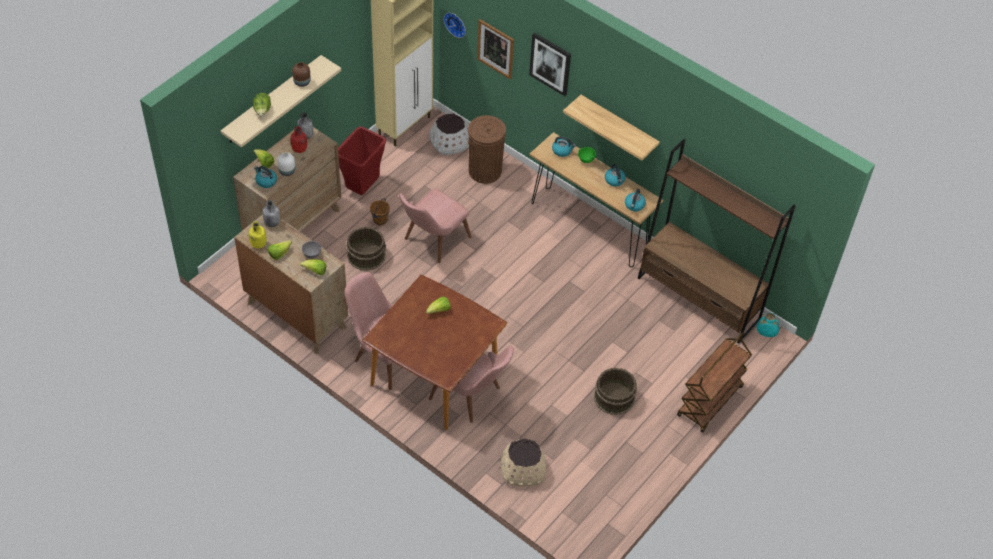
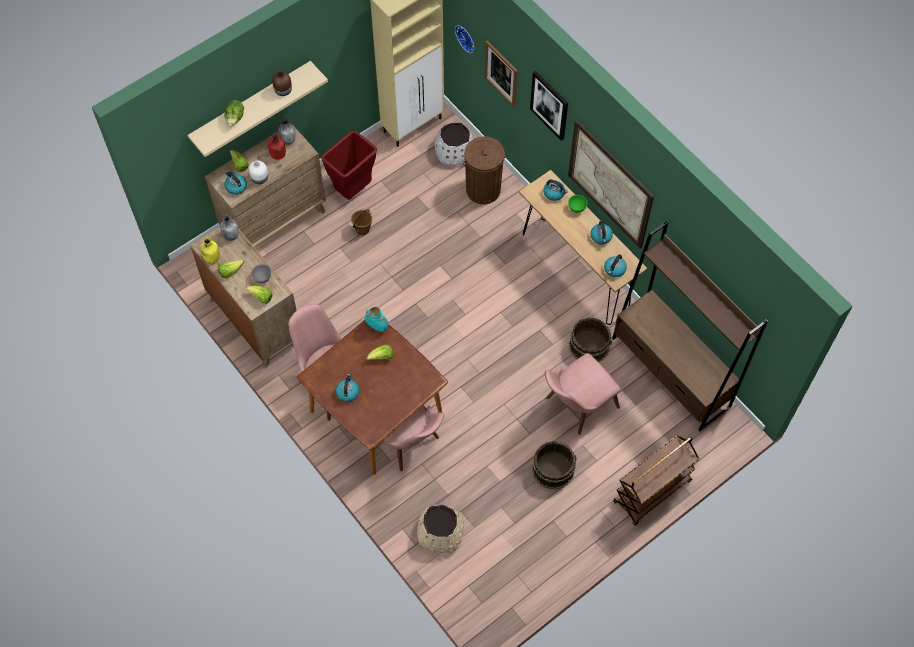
camera: 15 degrees right, 10 degrees up
(366, 255) = (339, 266): brown bucket -> brown bucket (589, 346)
(414, 345) = (347, 392): none -> kettle
(432, 242) = (409, 262): pink chair -> pink chair (575, 407)
(618, 126) = (609, 184): shelf -> picture
(765, 334) = (731, 425): turquoise vase -> turquoise vase (377, 327)

